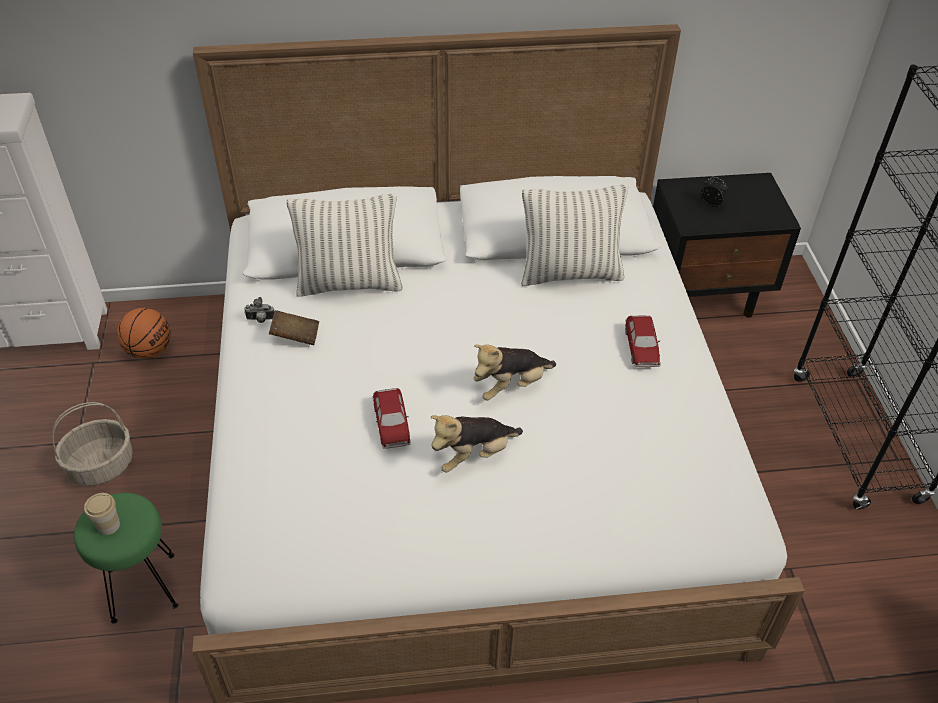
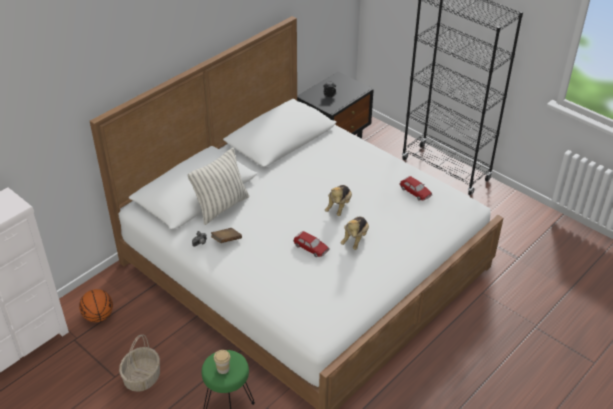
camera: 40 degrees left, 5 degrees down
(570, 273) = (310, 152): pillow -> none
(641, 348) = (370, 165): toy car -> toy car (415, 192)

